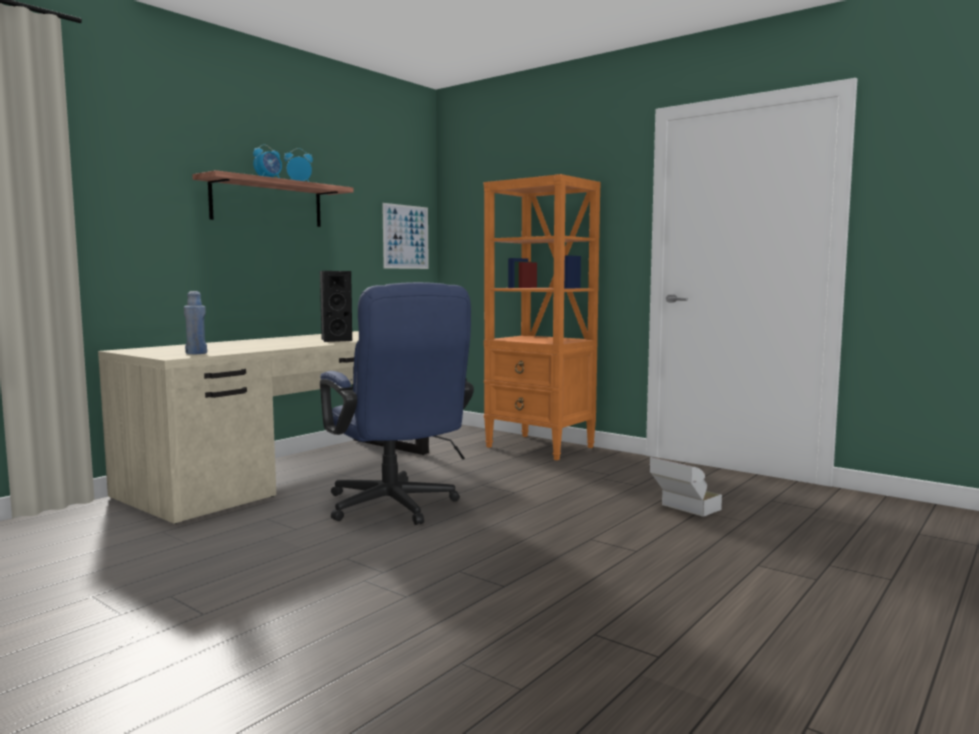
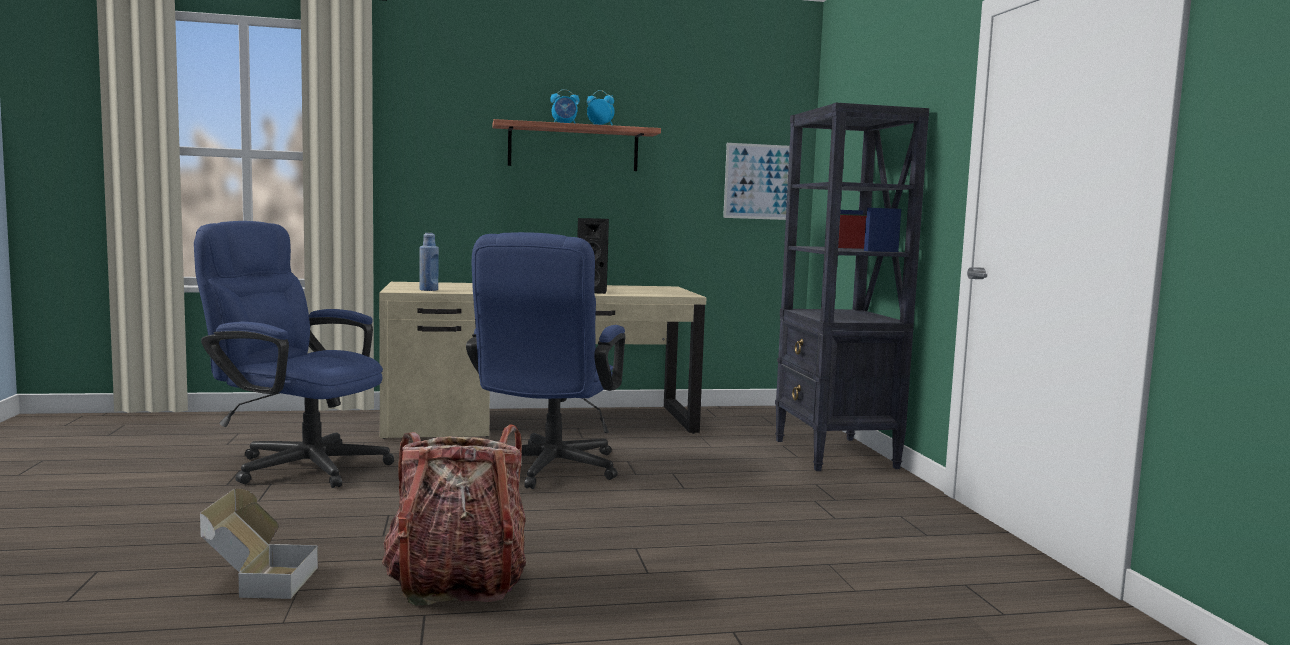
camera: 40 degrees right, 0 degrees up
(150, 571) = (298, 465): none -> blue office chair
(540, 447) = (835, 454): orange bookcase -> black bookcase
(553, 604) = (457, 582): none -> backpack
(683, 510) = (813, 557): cardboard box -> cardboard box (259, 581)

